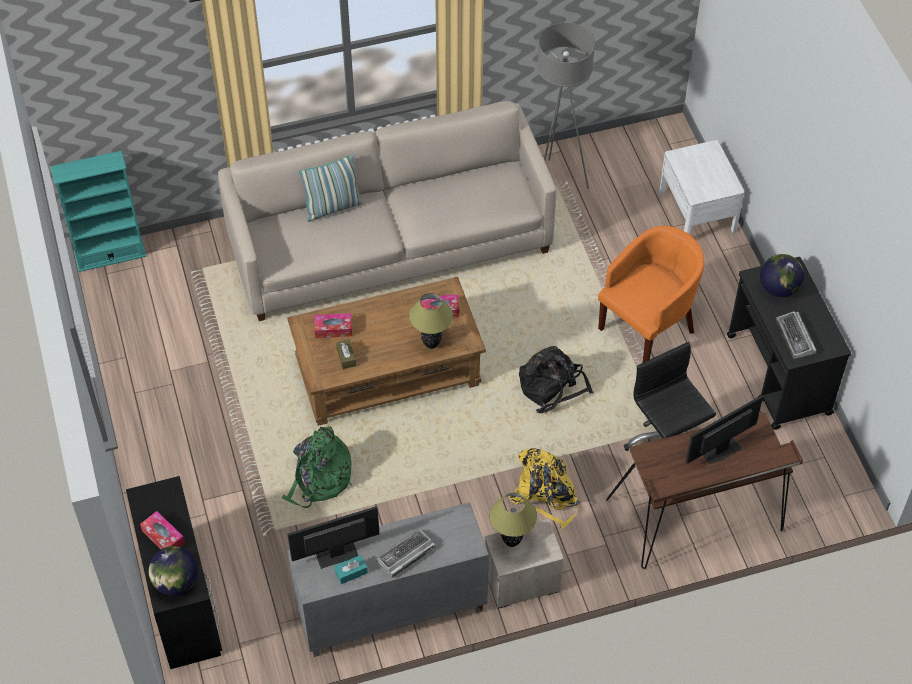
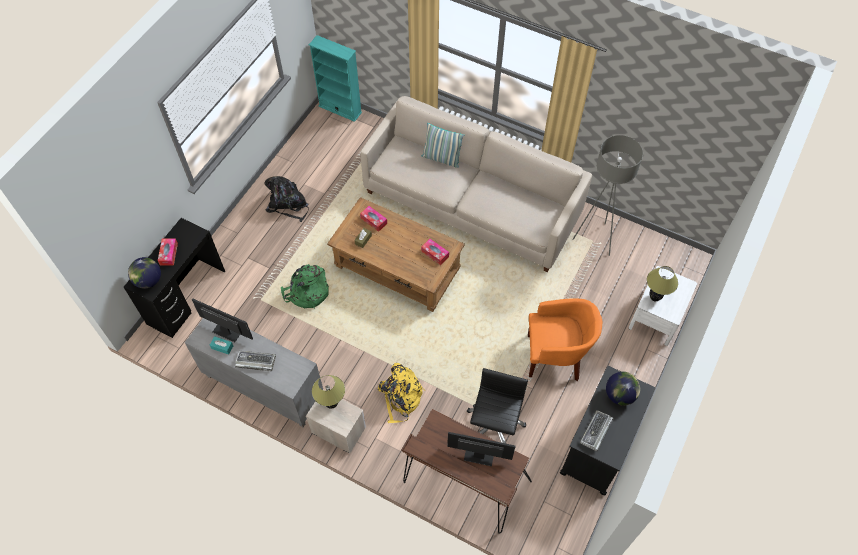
camera: 45 degrees right, 5 degrees up
(431, 344) = (411, 268): table lamp -> table lamp (654, 298)
(552, 387) = (468, 344): black backpack -> black backpack (288, 204)

